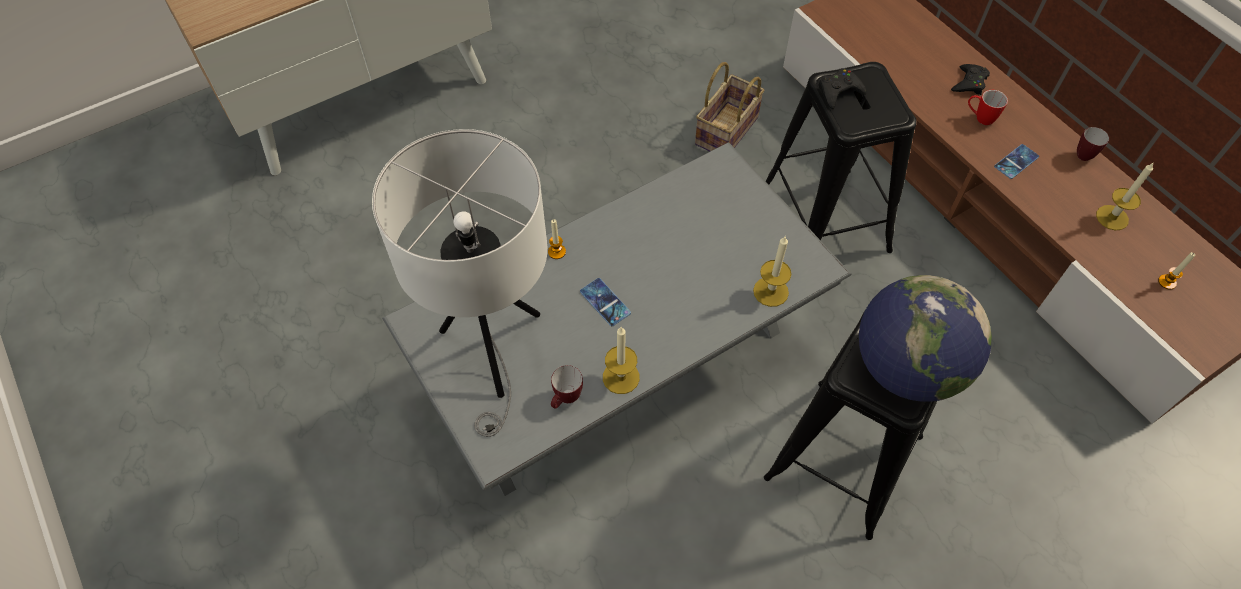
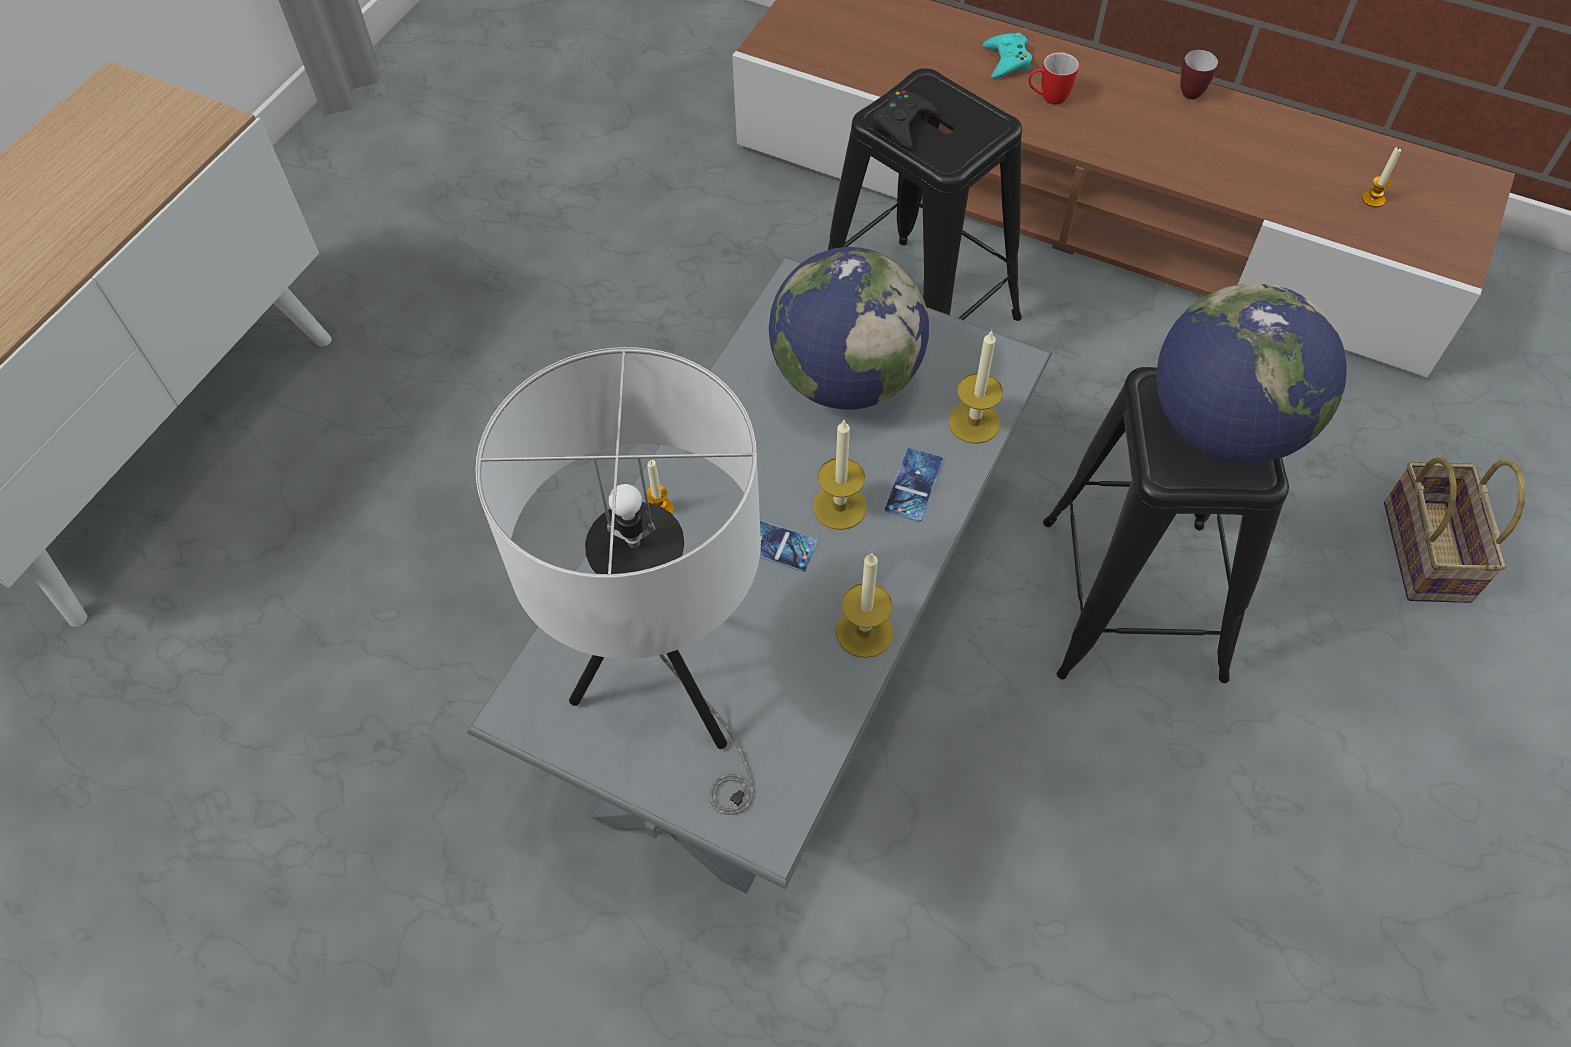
camera: 30 degrees left, 0 degrees up
(566, 400) = (814, 701): mug -> none
(712, 229) = (846, 379): none -> globe
(727, 132) = (719, 260): basket -> basket (1429, 554)
(969, 83) = (1007, 61): black game controller -> turquoise game controller
(1016, 162) = (1123, 133): phone -> phone (913, 485)
(1112, 217) = (1268, 152): candle -> candle (839, 507)

